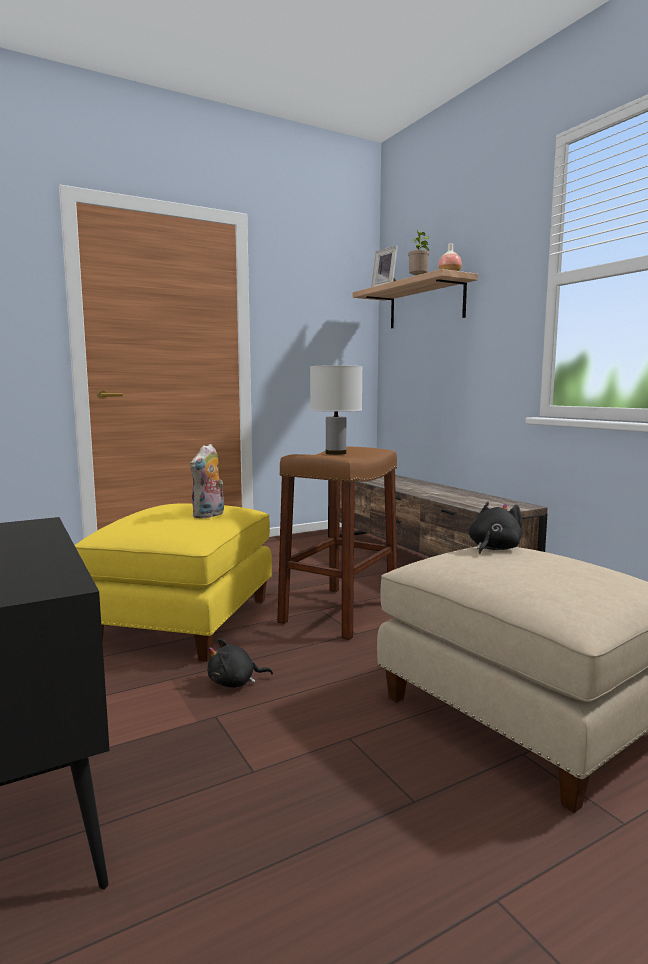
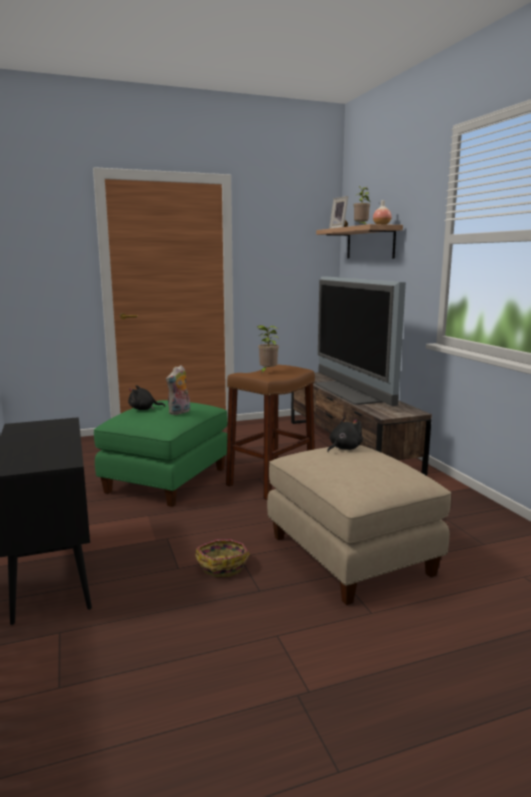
camera: 10 degrees right, 5 degrees up
(184, 621) = (166, 480): yellow ottoman -> green ottoman
(235, 682) = (185, 520): black plush toy -> black plush toy (144, 409)
(329, 757) = (223, 565): none -> basket
(335, 453) = (267, 372): white table lamp -> potted plant
(421, 488) = (351, 392): none -> television

